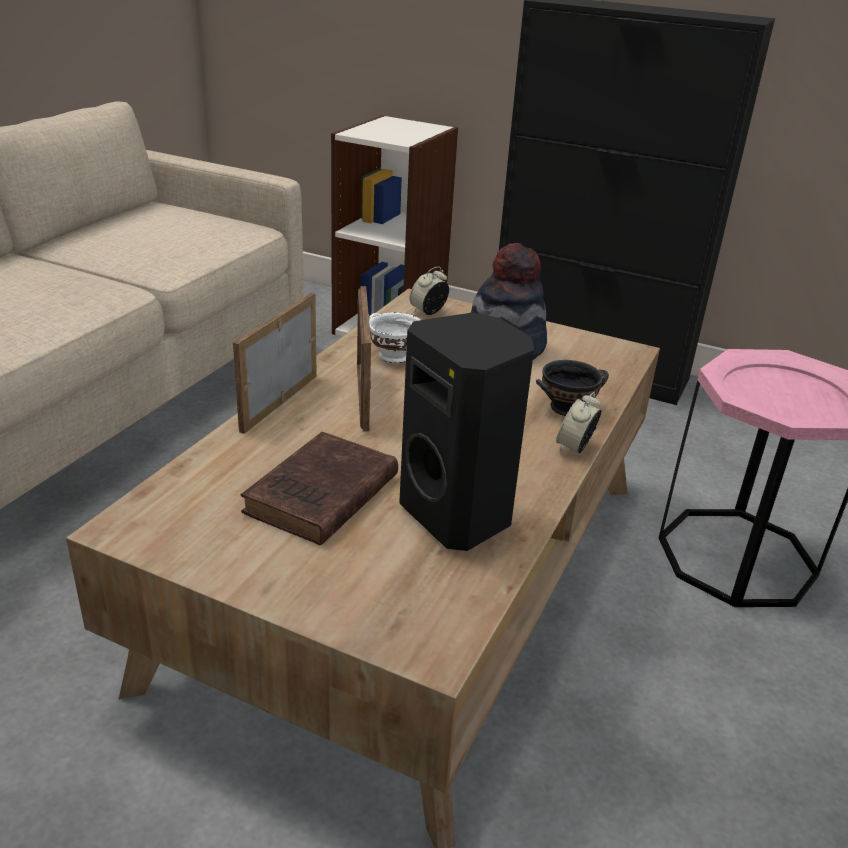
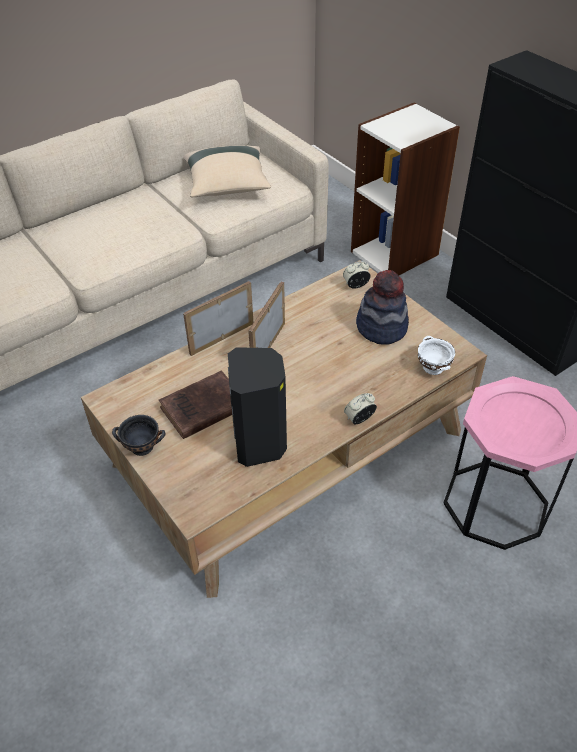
camera: 30 degrees right, 15 degrees up
(158, 236) = (227, 186): none -> beige pillow
(394, 355) = (308, 318): white bowl -> white bowl (433, 367)
(568, 408) = (380, 389): black bowl -> black bowl (143, 447)

